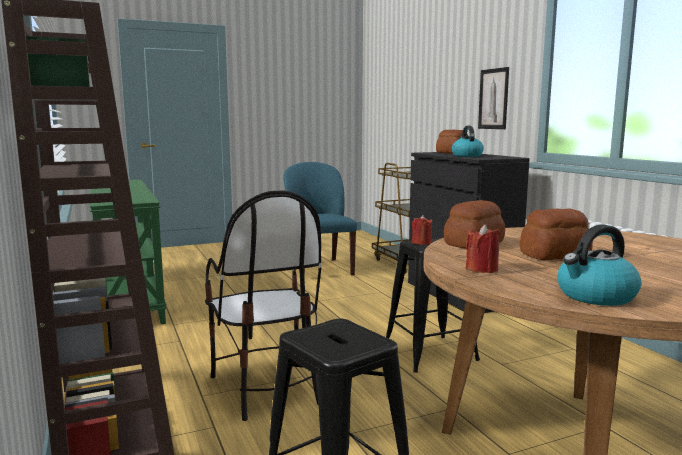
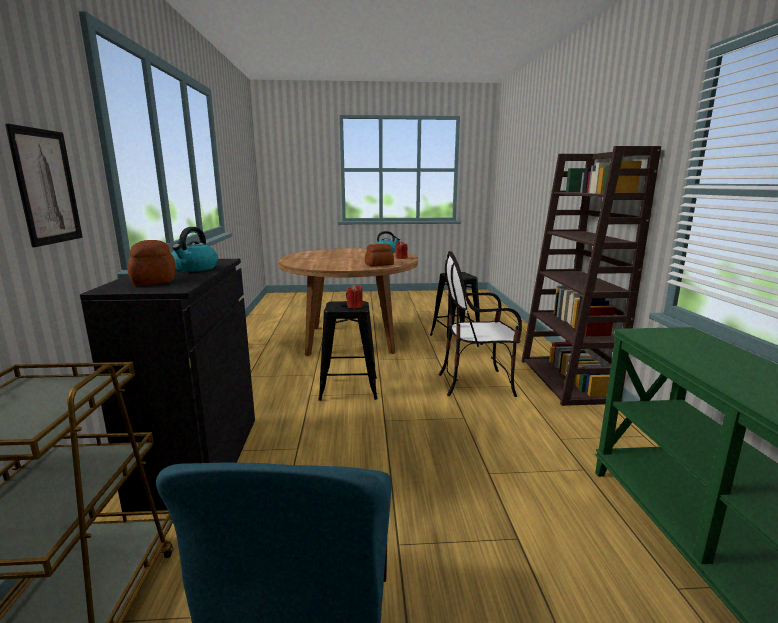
camera: 160 degrees left, 5 degrees up
(266, 388) = (476, 383): chair -> chair turned 90 degrees counterclockwise
(555, 255) = (360, 259): bread -> none

